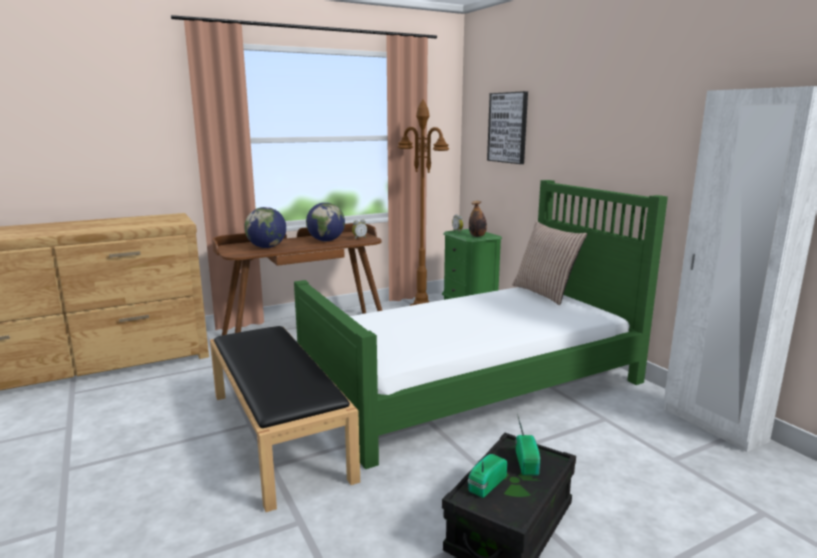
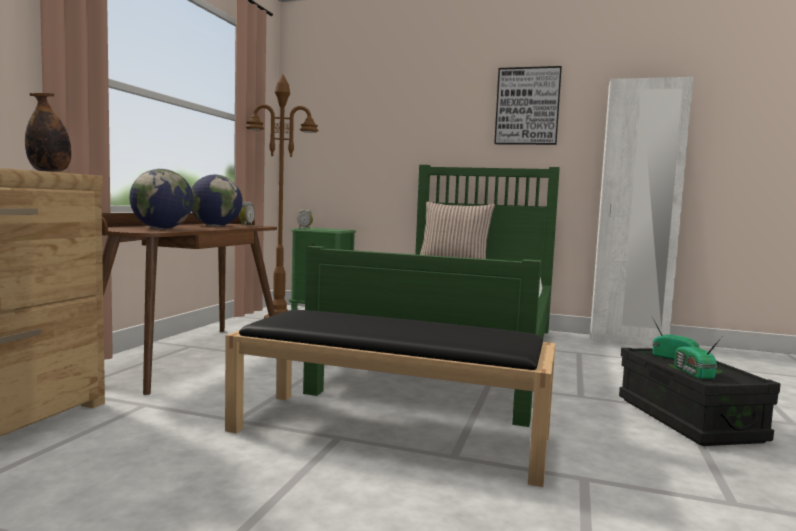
camera: 45 degrees left, 10 degrees down
(477, 236) = (336, 229): bottle -> bottle (49, 172)
(508, 127) = (357, 118): picture -> picture (527, 106)

